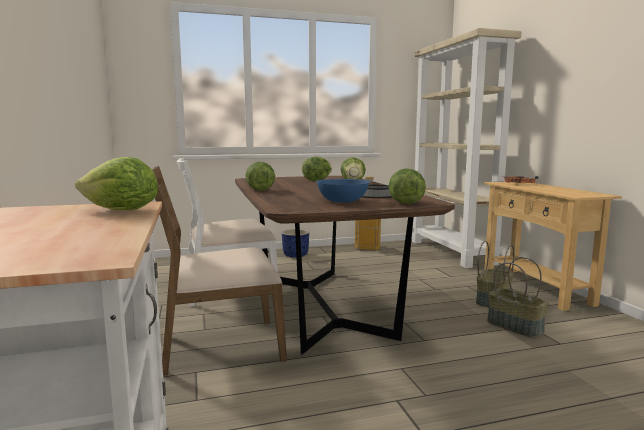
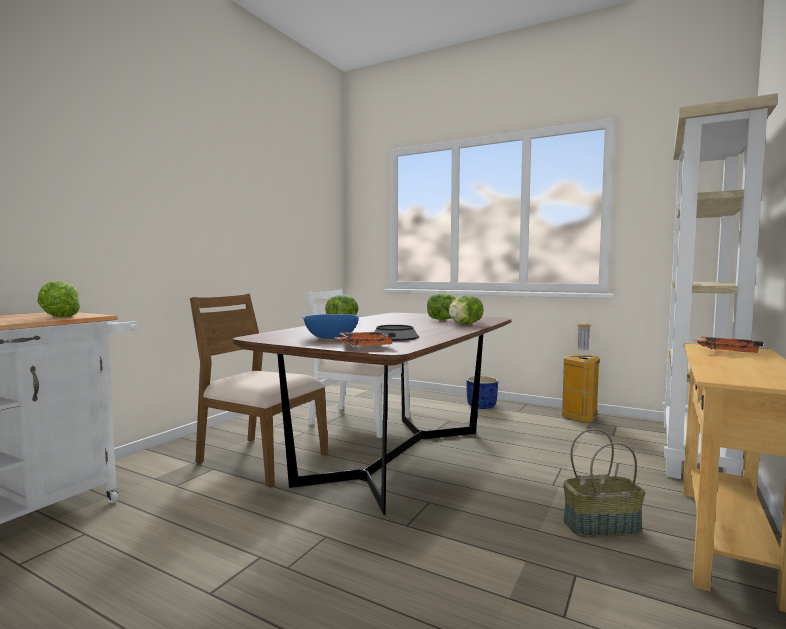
camera: 45 degrees right, 5 degrees down
(405, 203) = (364, 346): lettuce -> orange tray
(515, 326) = (551, 566): basket -> none

